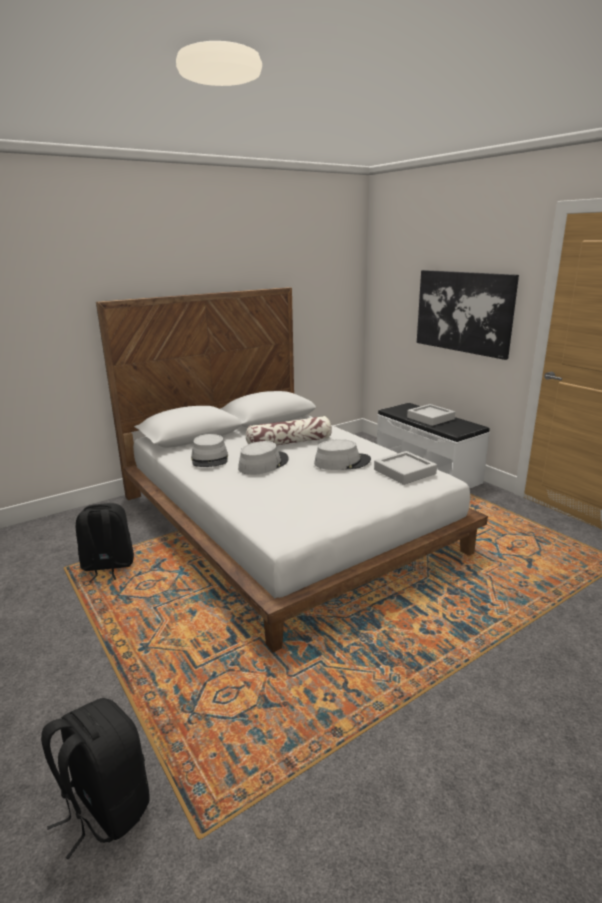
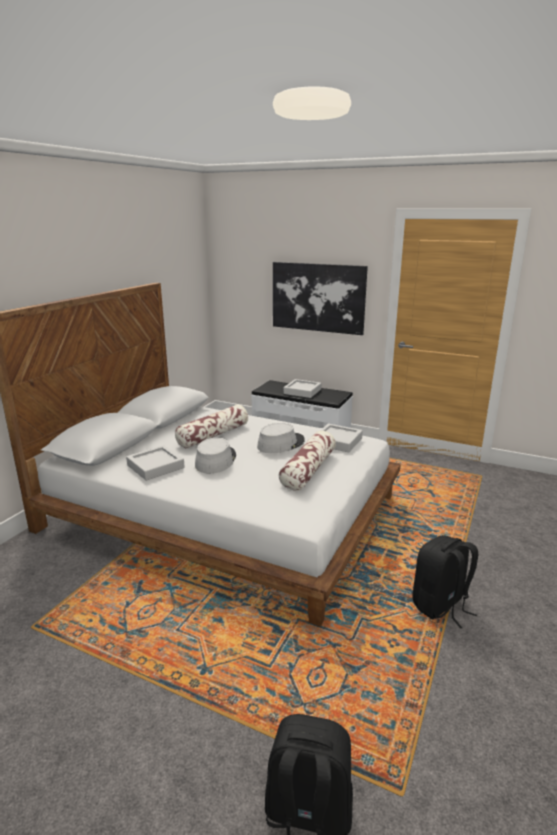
camera: 30 degrees left, 0 degrees up
(107, 566) = (83, 608): black backpack -> black backpack (440, 606)
(210, 458) = (155, 466): grey hat -> grey tray
(340, 492) = (308, 470): none -> pillow

